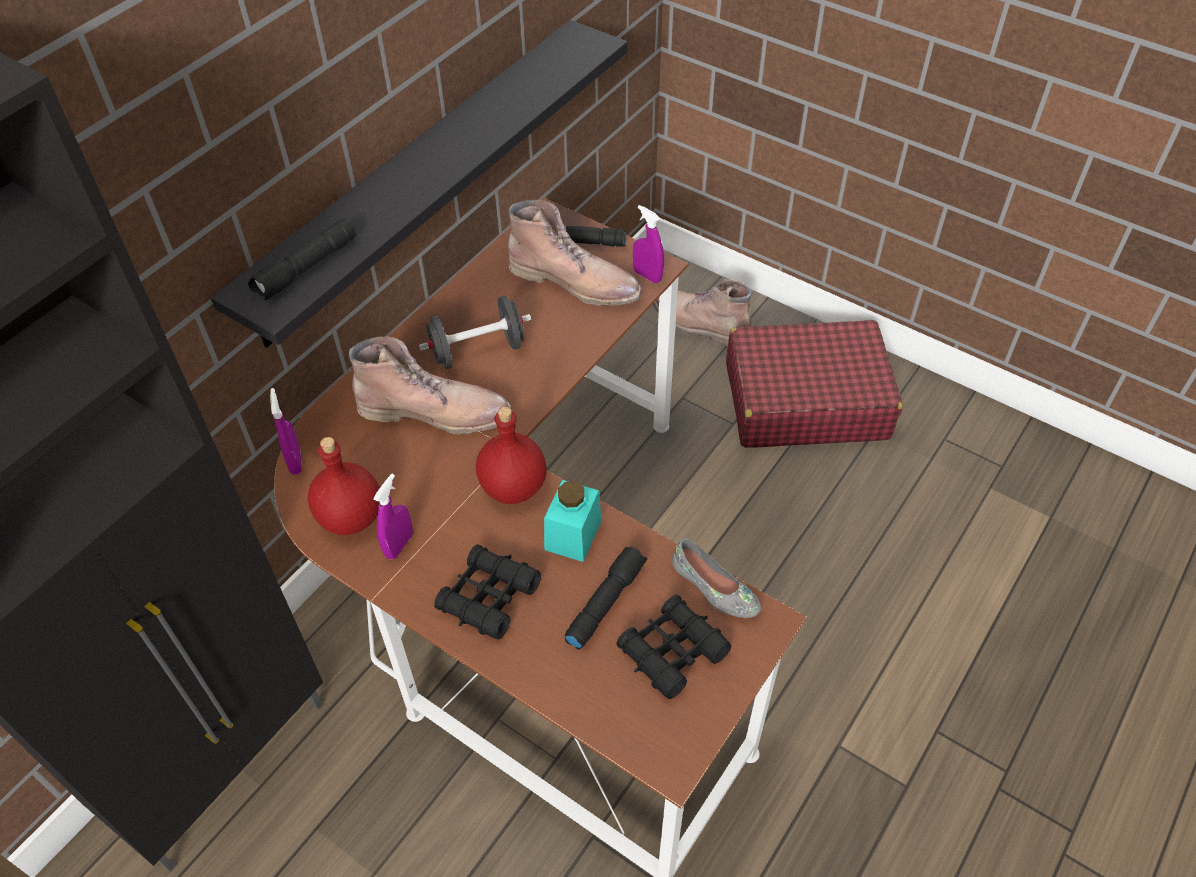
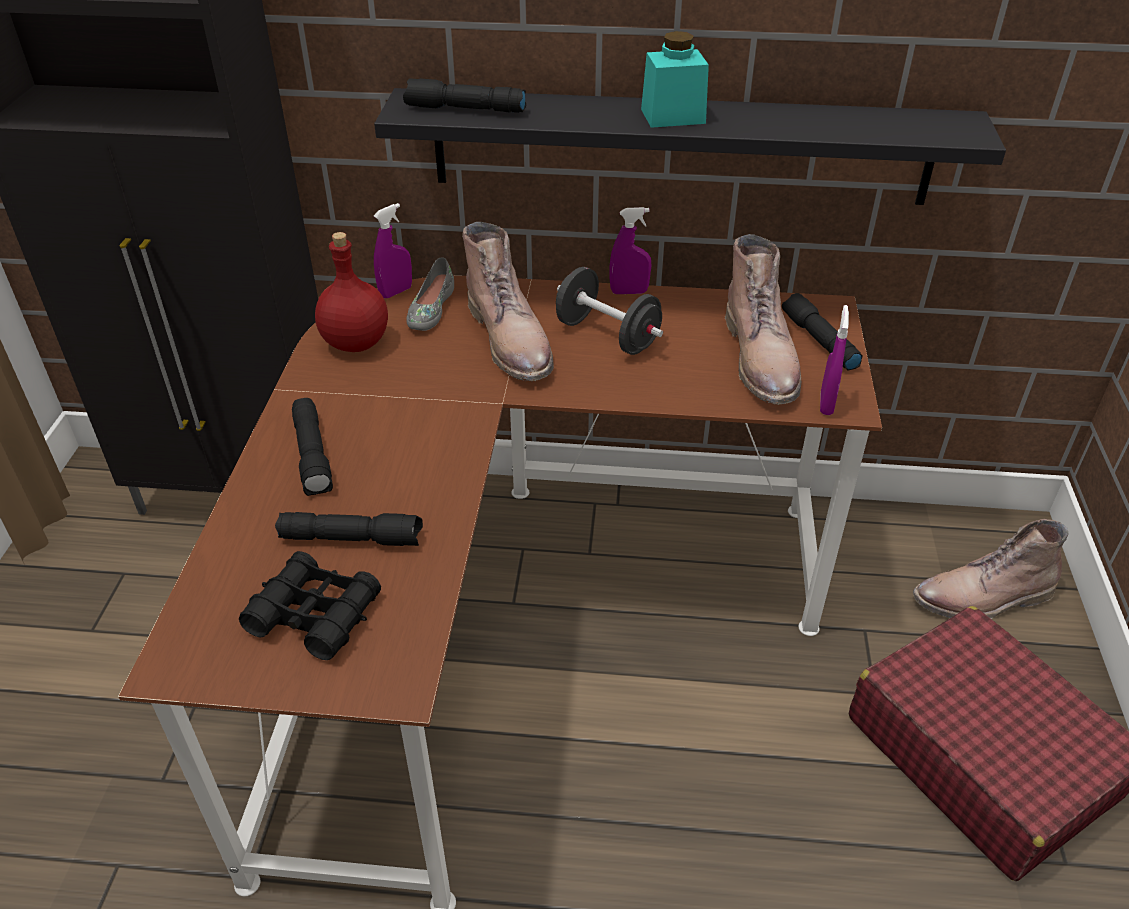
camera: 60 degrees right, 10 degrees down
(399, 545) = (342, 380): purple spray bottle -> purple spray bottle (629, 292)
(488, 597) = (314, 456): black binoculars -> black flashlight
(513, 488) = (455, 422): red bottle -> none
(573, 535) = (424, 483): turquoise jar -> turquoise jar (673, 116)
(698, 324) = (982, 598): brown boot -> brown boot turned 105 degrees counterclockwise
(714, 588) = (420, 619): grey shoe -> grey shoe (430, 309)

